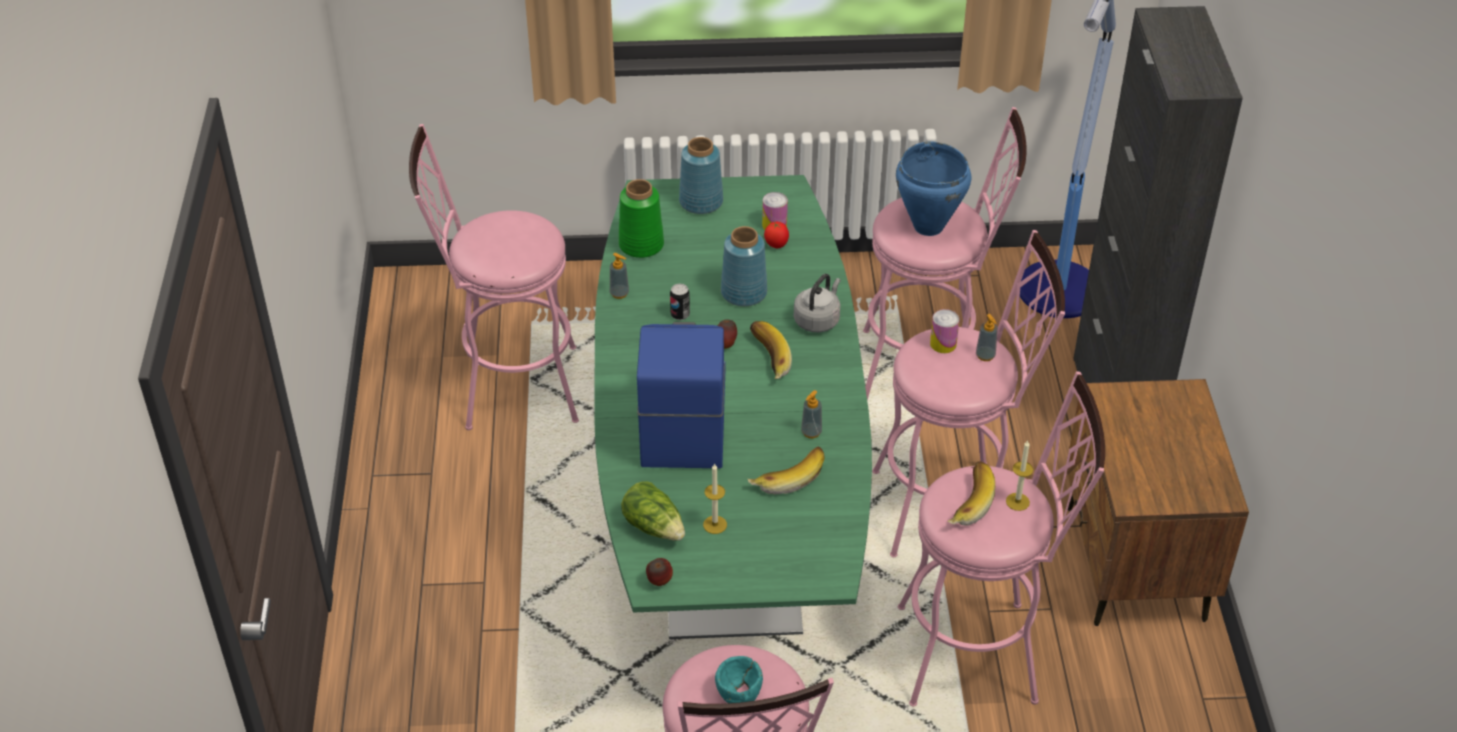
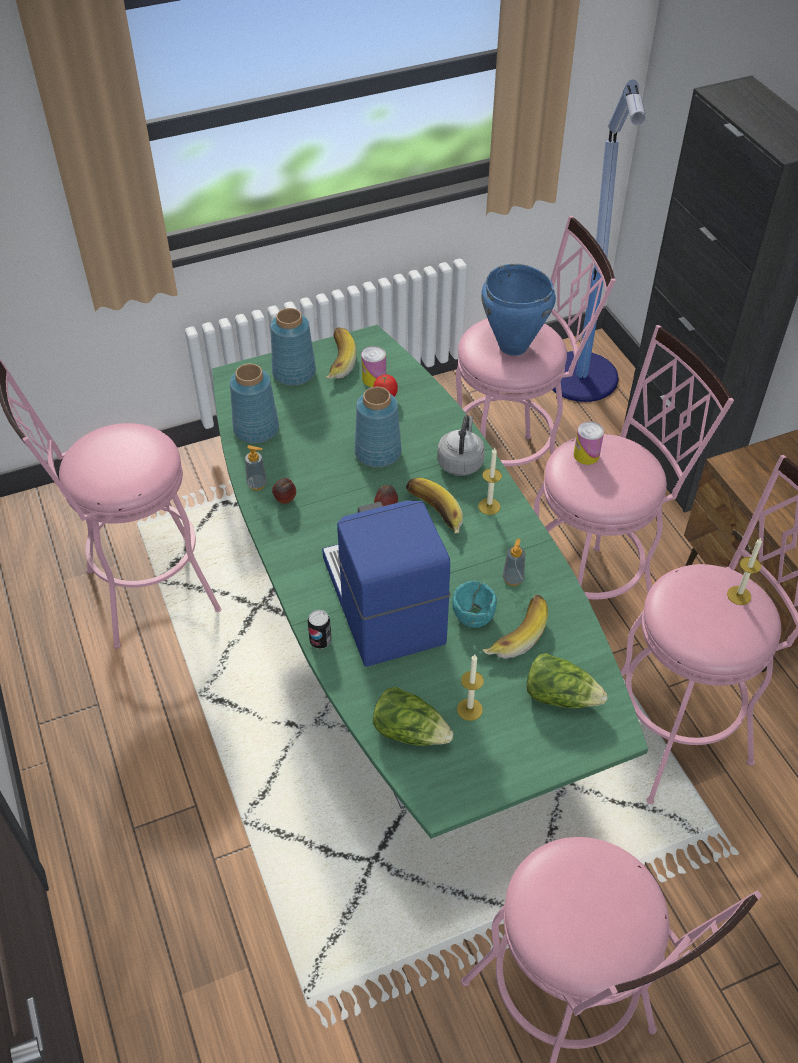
camera: 20 degrees left, 5 degrees up
(640, 244) = (255, 429): green vase -> blue vase
(659, 582) = (445, 795): apple -> apple (285, 501)
(680, 315) = (327, 491): can -> can (320, 641)
(739, 694) = (591, 903): turquoise bowl -> turquoise bowl (473, 616)
(801, 536) = (560, 695): none -> lettuce
(823, 365) = (489, 506): none -> candle
(966, 502) = (694, 610): banana -> banana (335, 362)
(985, 355) = (629, 456): soap dispenser -> none

